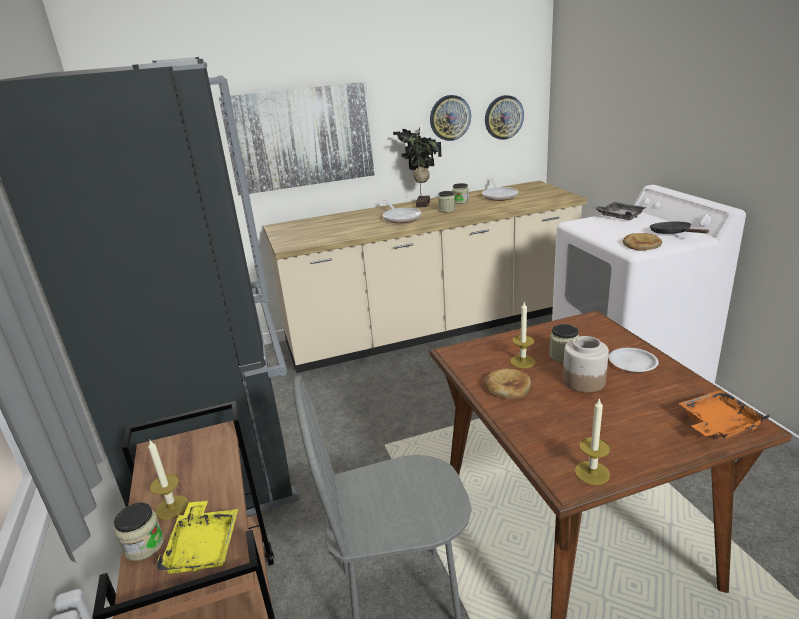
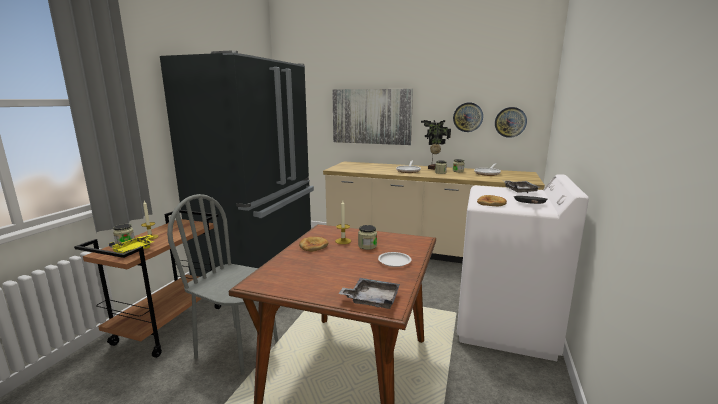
camera: 35 degrees right, 10 degrees down
(583, 381) = (351, 257): jar -> none
(592, 473) = (269, 285): candle -> none
(717, 424) = (372, 299): orange tray -> grey tray

